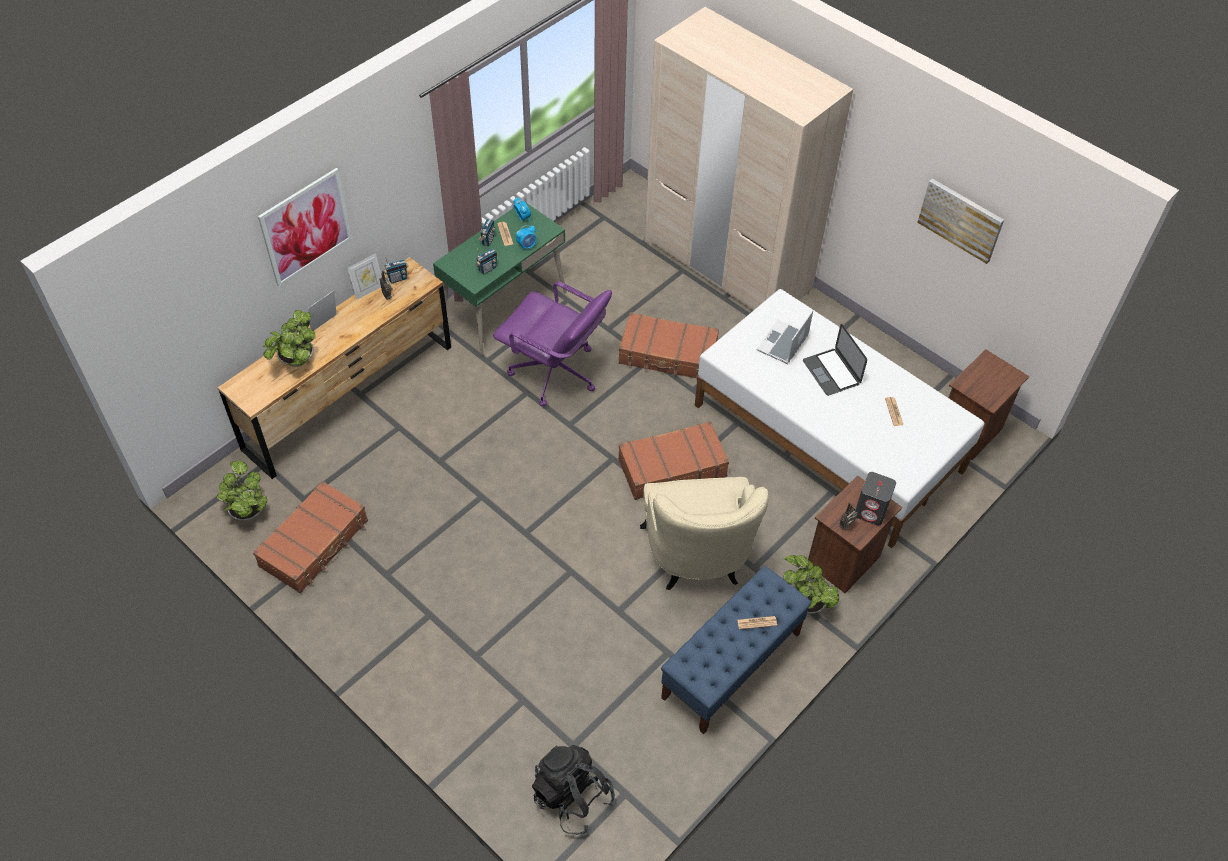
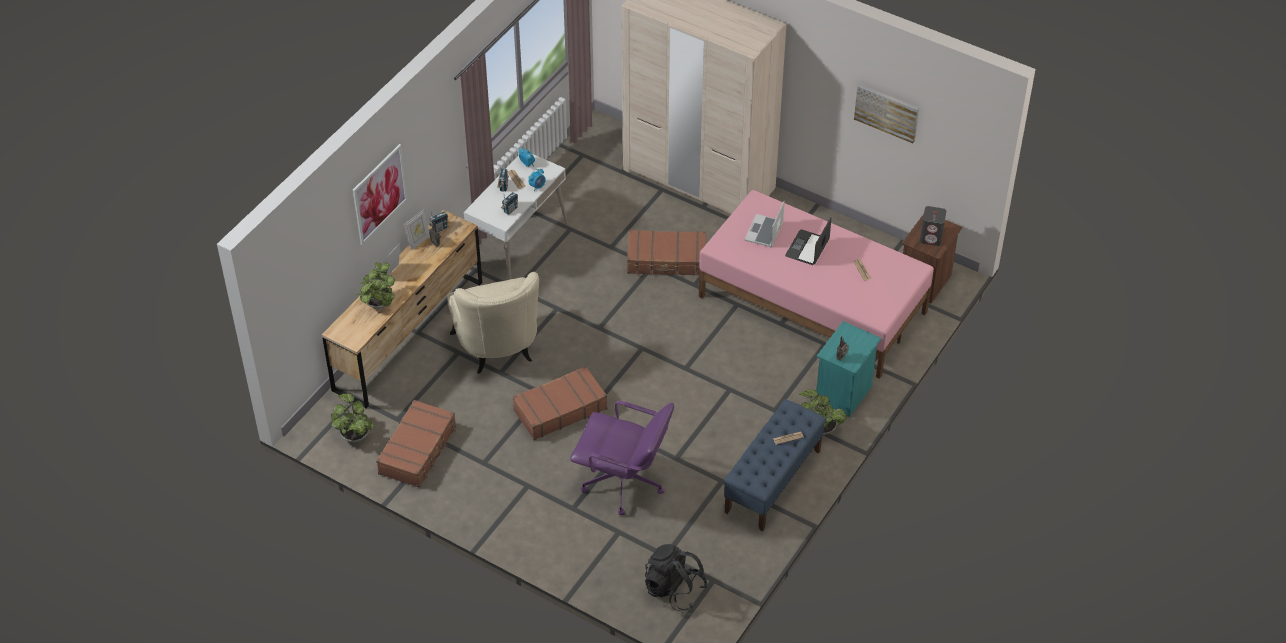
camera: 10 degrees left, 5 degrees down
(504, 308) = (518, 244): green desk -> white desk
(555, 373) = (576, 290): purple office chair -> purple office chair (624, 483)
(671, 467) = (691, 347): brown suitcase -> brown suitcase (560, 409)
(697, 559) = (729, 411): beige armchair -> beige armchair (498, 349)
(827, 438) = (812, 305): white bed -> pink bed
(831, 372) = (807, 248): laptop -> laptop turned 60 degrees clockwise
(844, 561) = (844, 394): brown nightstand -> turquoise nightstand
(871, 511) = (858, 344): grey speaker -> grey speaker (931, 237)

